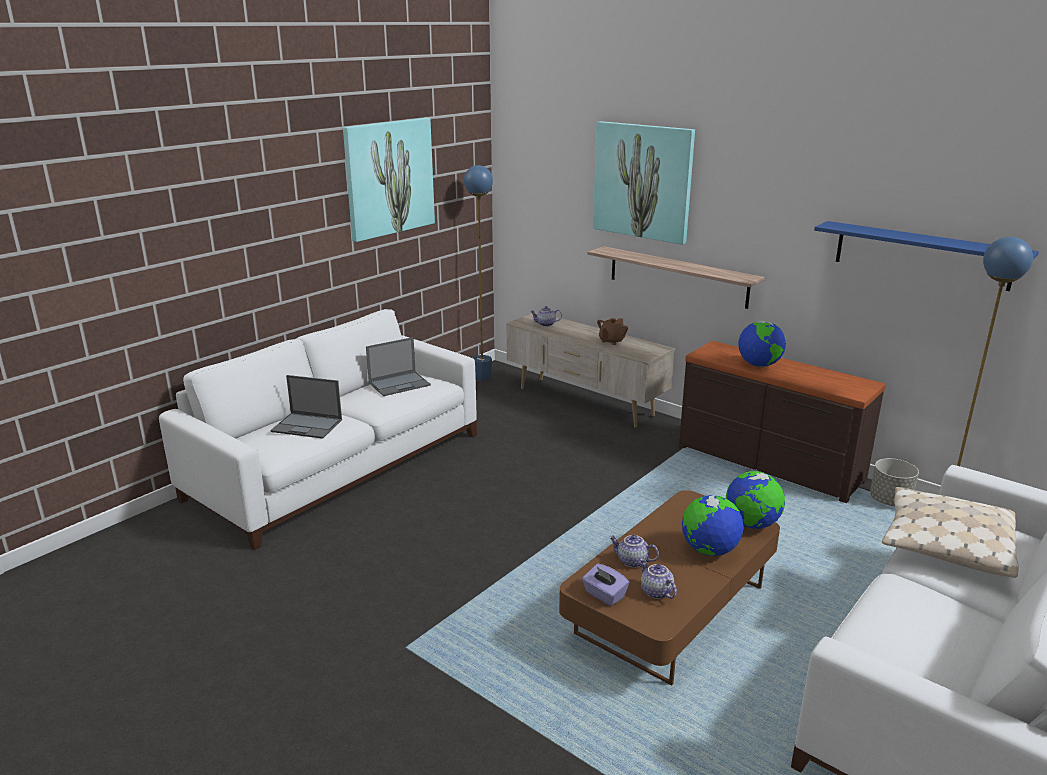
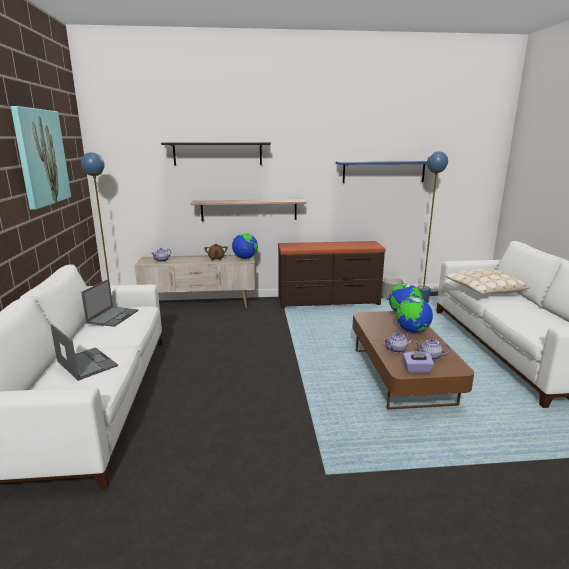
camera: 45 degrees left, 5 degrees down
(307, 426) = (86, 363): laptop -> laptop turned 105 degrees counterclockwise
(643, 181) = (217, 153): picture -> black shelf
(759, 365) = (319, 246): globe -> globe (245, 258)

